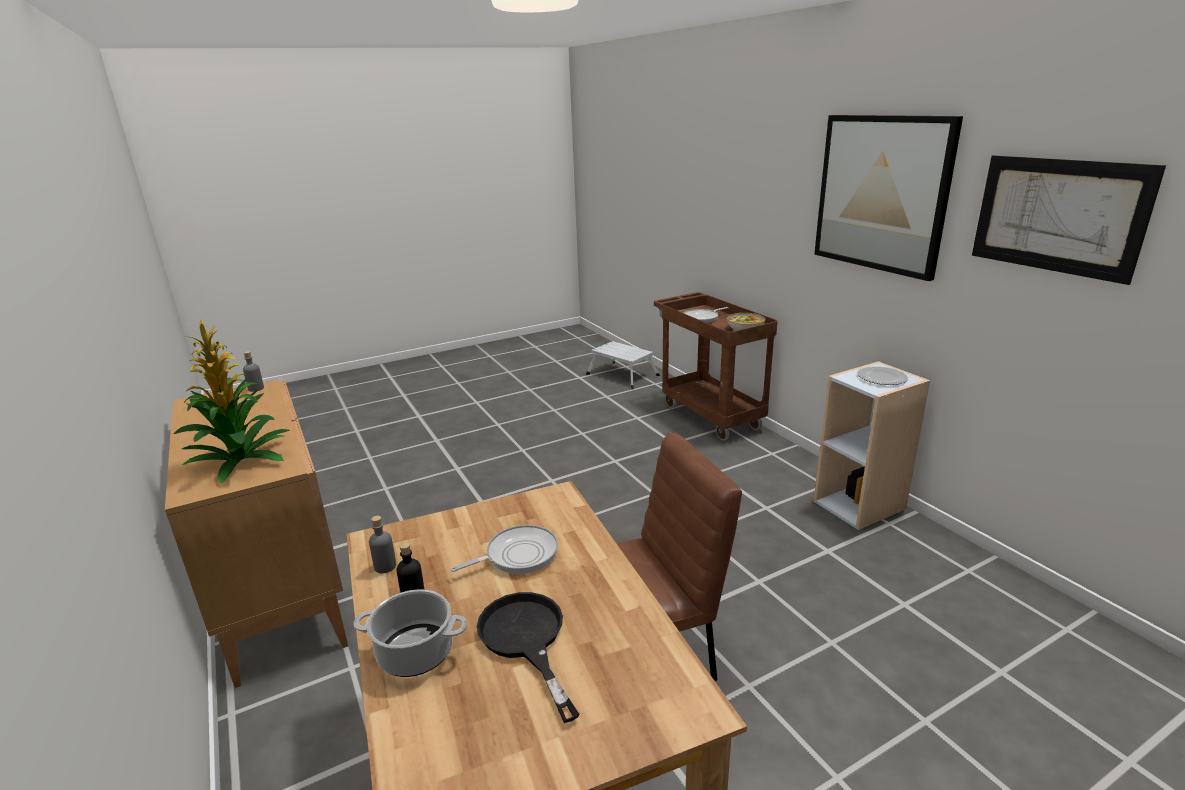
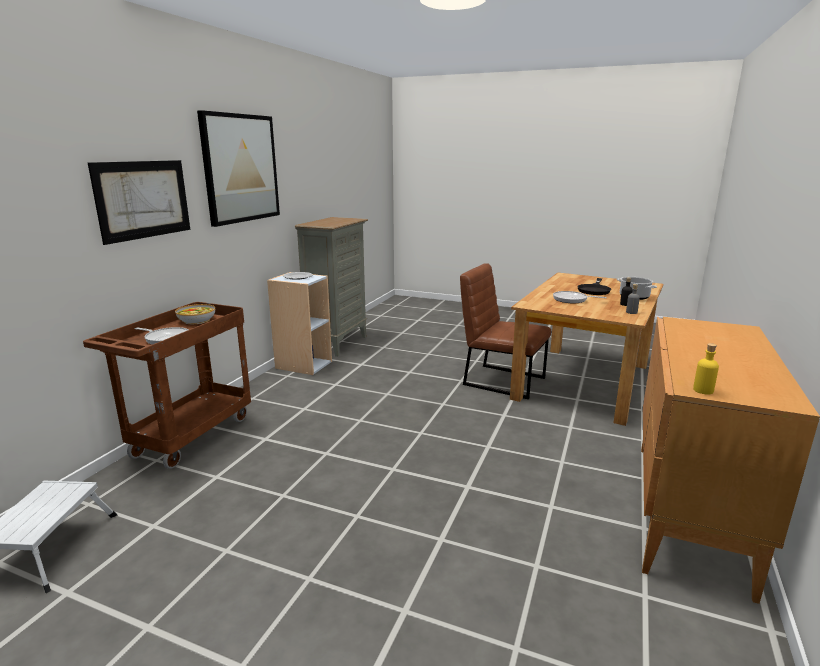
camera: 130 degrees left, 5 degrees down
(242, 460) = (709, 333): potted plant -> none
(256, 388) = (703, 390): grey bottle -> yellow bottle
(951, 562) = (338, 343): none -> grey dresser
(1057, 215) = (305, 165): picture -> picture (143, 199)

